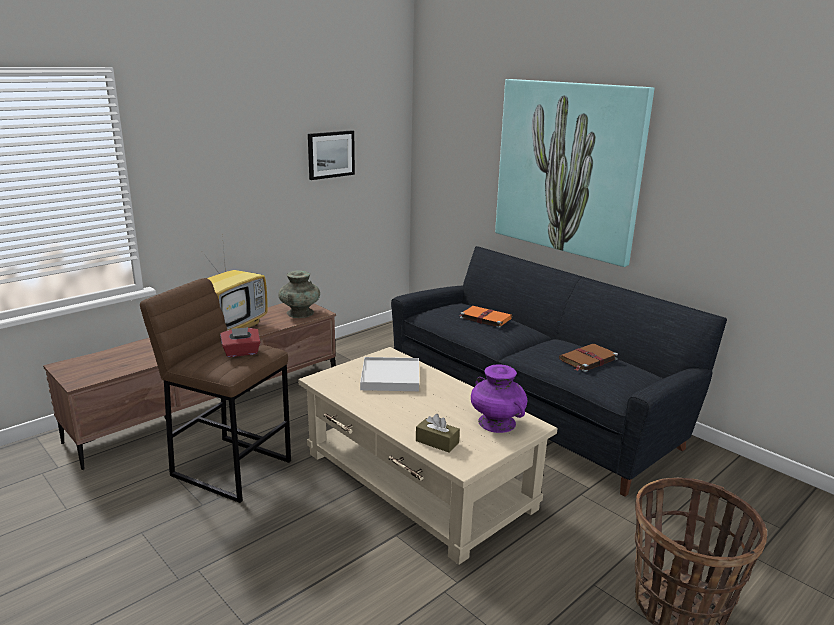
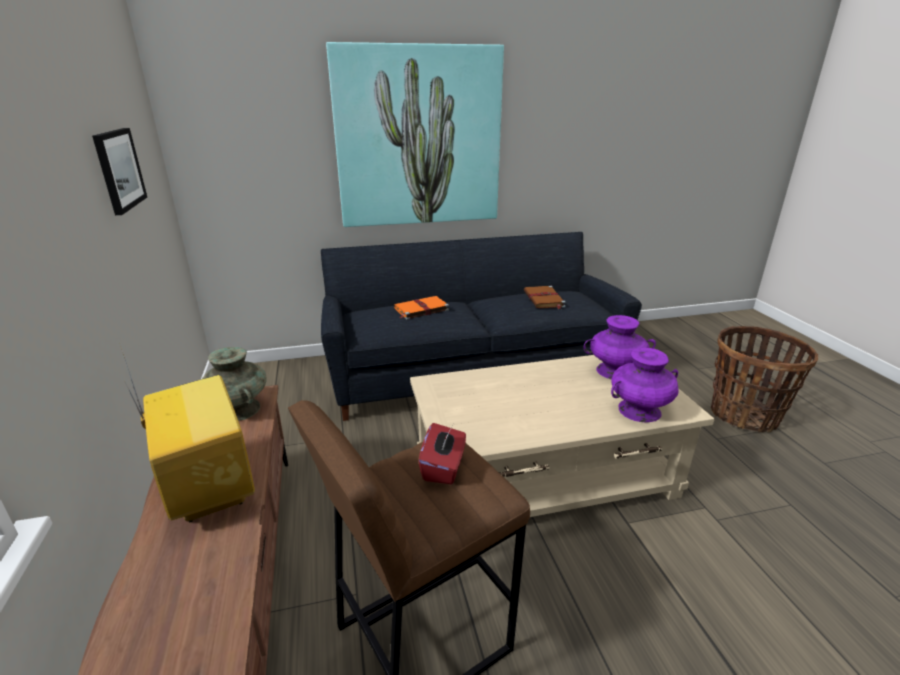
camera: 60 degrees left, 5 degrees up
(390, 377) = (486, 397): white tray -> none
(437, 442) = (639, 410): brown tissue box -> purple vase

